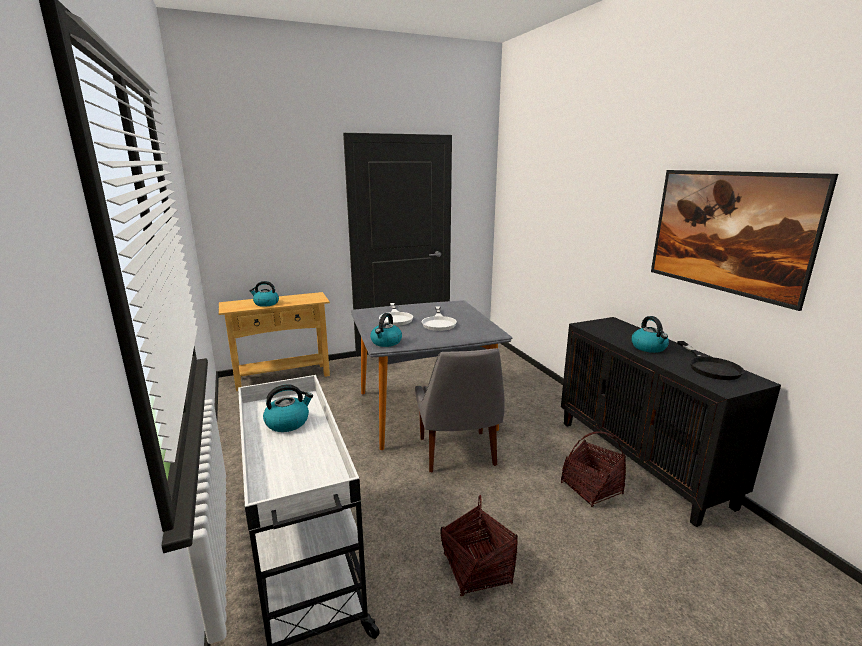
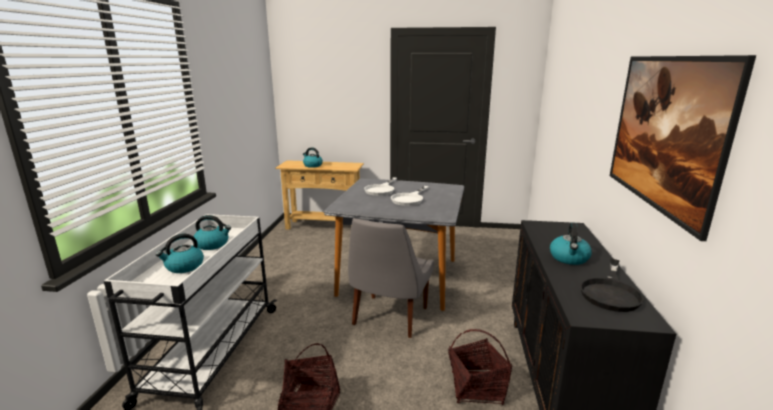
camera: 30 degrees right, 0 degrees up
(386, 342) = (345, 206): kettle -> kettle (184, 267)

